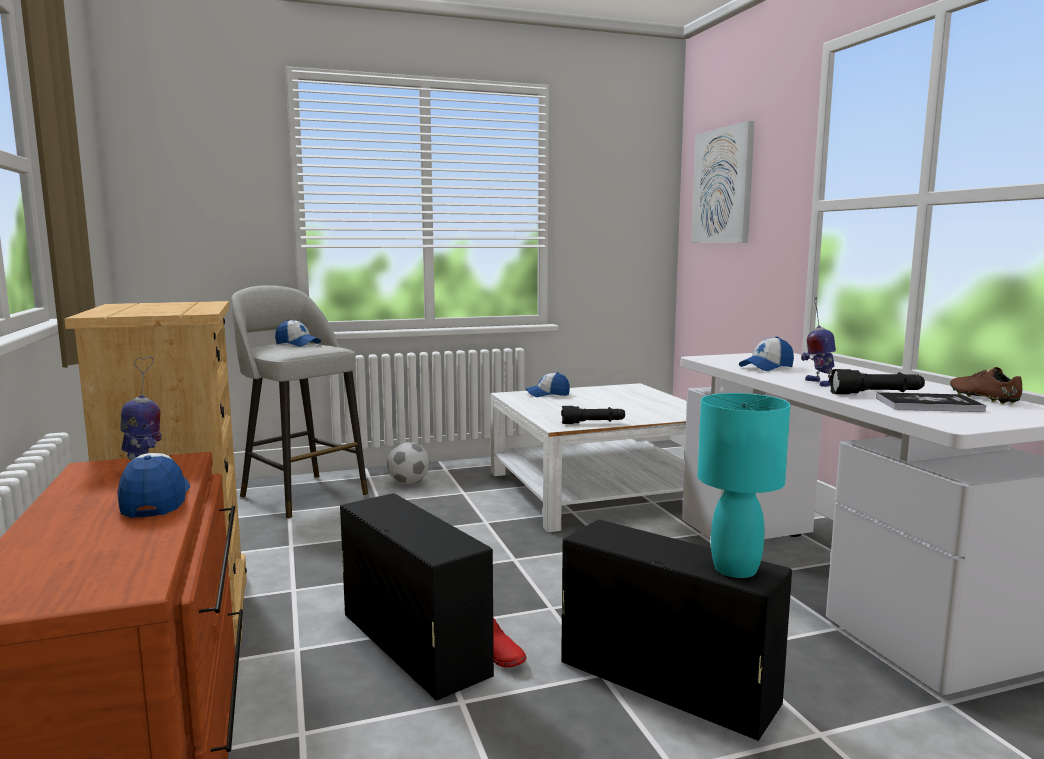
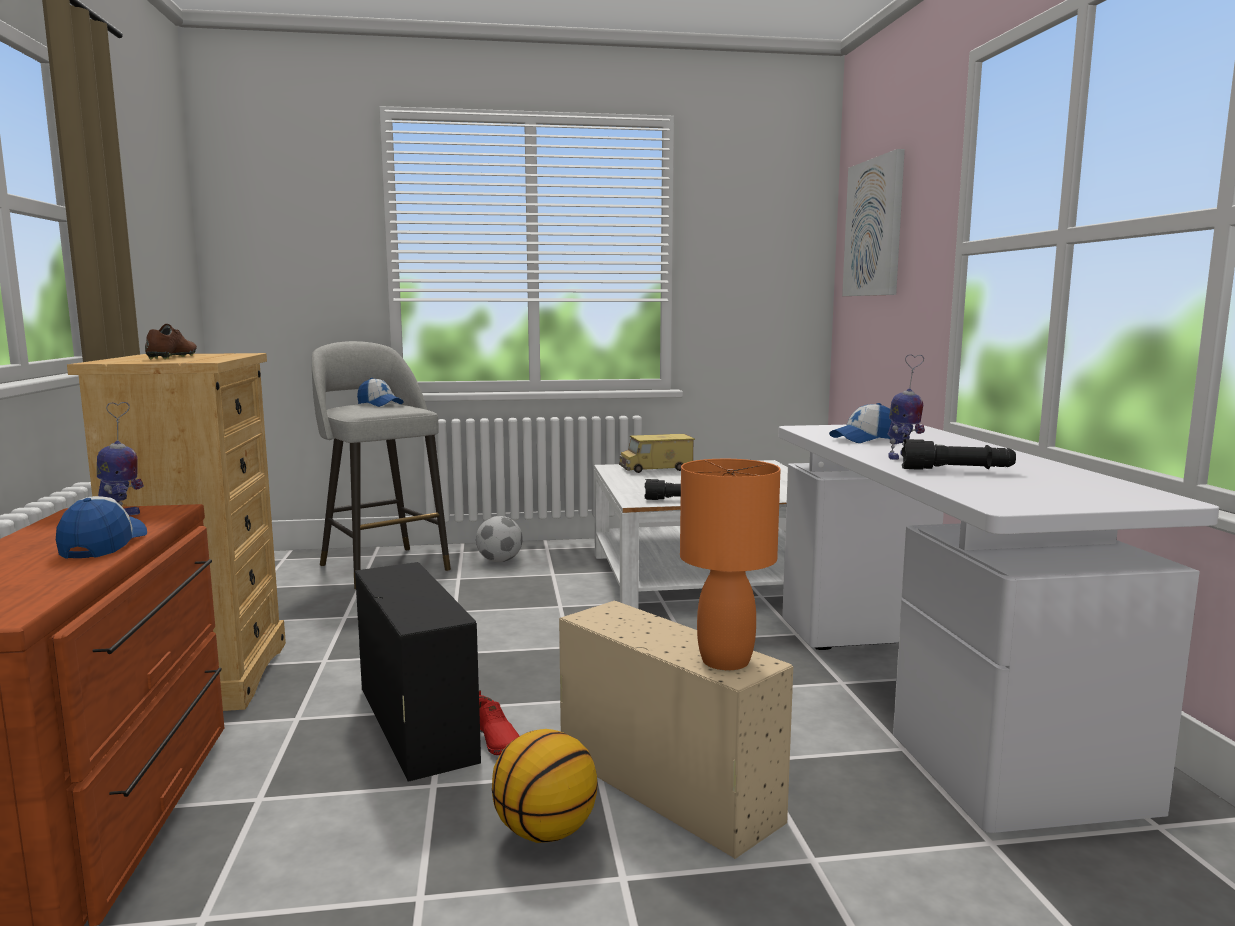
camera: 10 degrees right, 0 degrees up
(547, 394) = (656, 468): cap -> toy truck
(585, 735) = (545, 831): none -> basketball
(663, 680) = (663, 785): black storage box -> beige storage box
(736, 569) = (726, 661): turquoise table lamp -> orange table lamp
(817, 383) = (901, 457): toy robot -> toy robot turned 135 degrees counterclockwise
(928, 404) = (1004, 483): book -> none
(983, 397) = (1089, 478): brown shoe -> brown shoe (172, 357)

